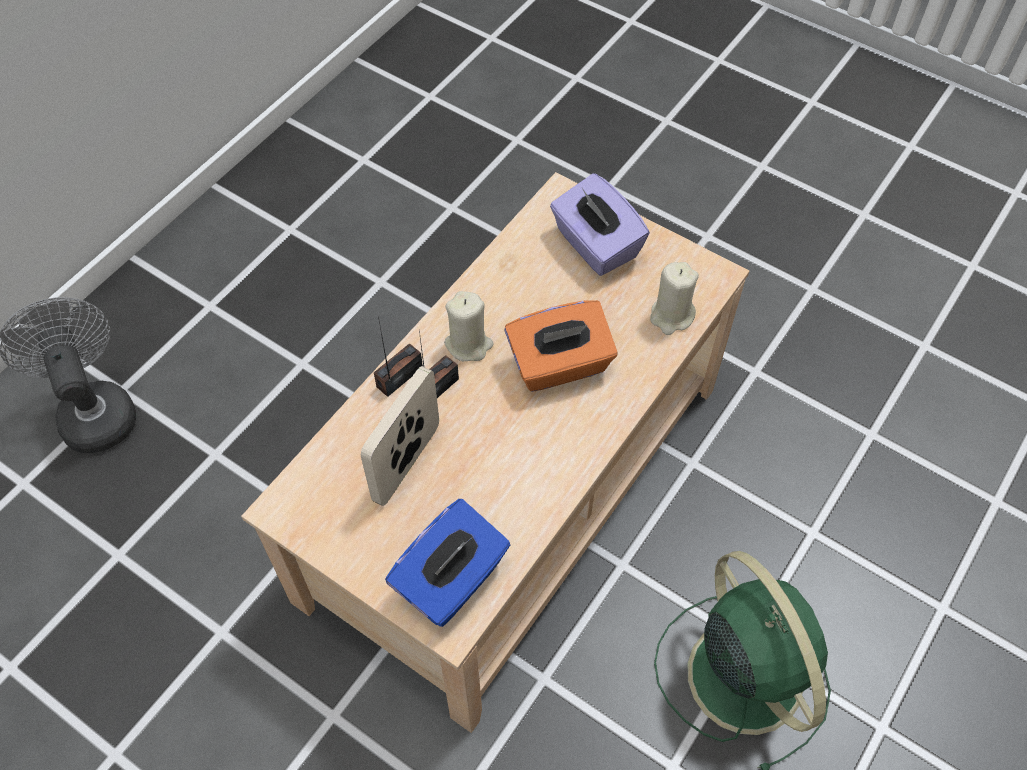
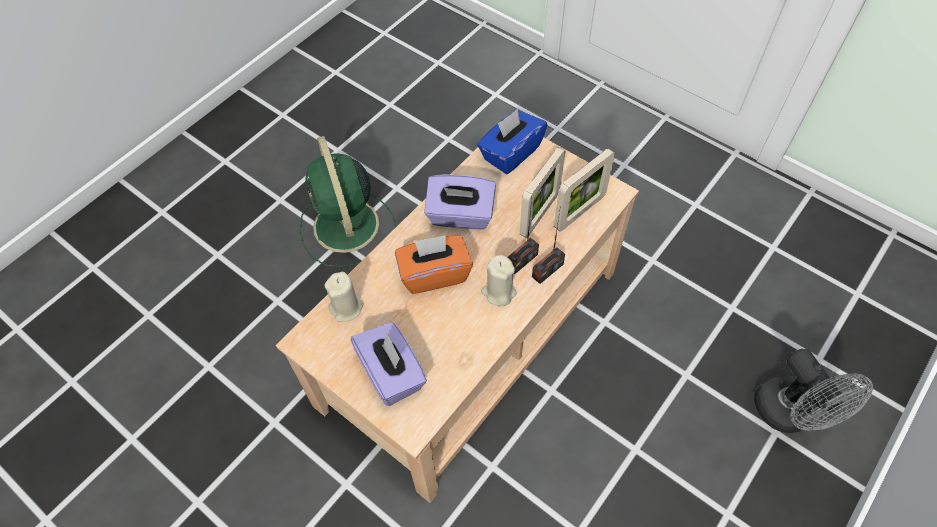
camera: 175 degrees left, 0 degrees up
(343, 471) = (579, 212): none -> picture frame
(530, 456) = (460, 216): none -> purple tissue box

